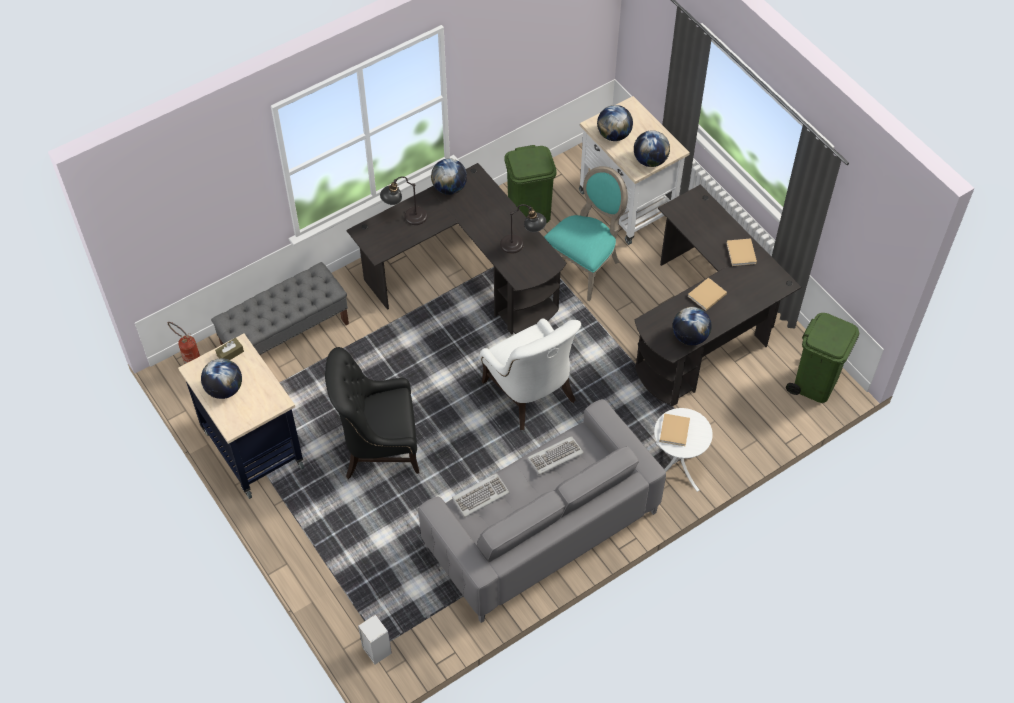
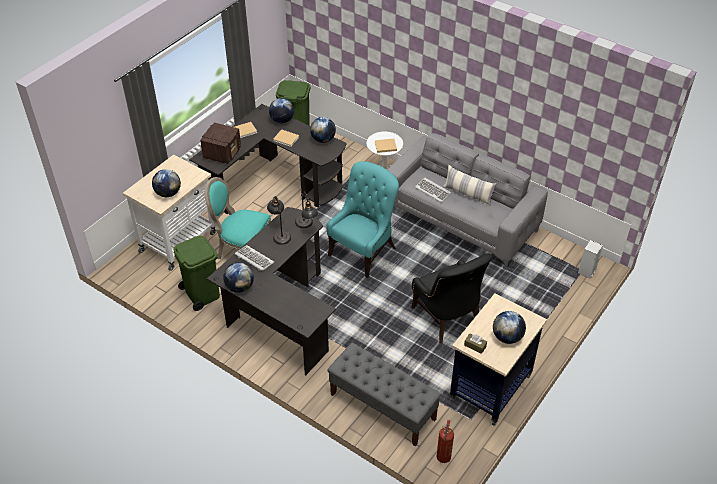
camera: 110 degrees left, 10 degrees down
(405, 217) = (280, 304): grey table lamp -> grey table lamp (307, 227)
(480, 495) = (480, 216): keyboard -> keyboard (254, 259)
(530, 392) = (363, 251): white chair -> turquoise chair
(532, 499) = (468, 194): none -> pillow
(650, 160) = (188, 170): globe -> globe (282, 120)
(700, 220) = (223, 153): none -> radio

